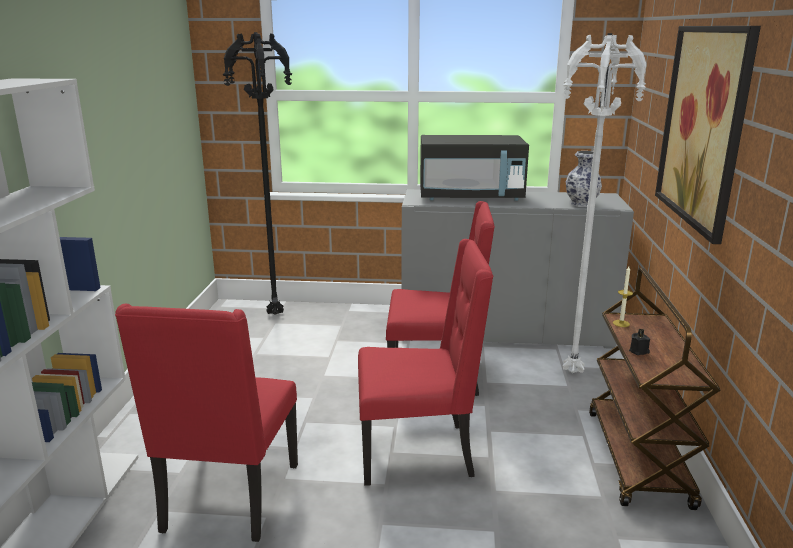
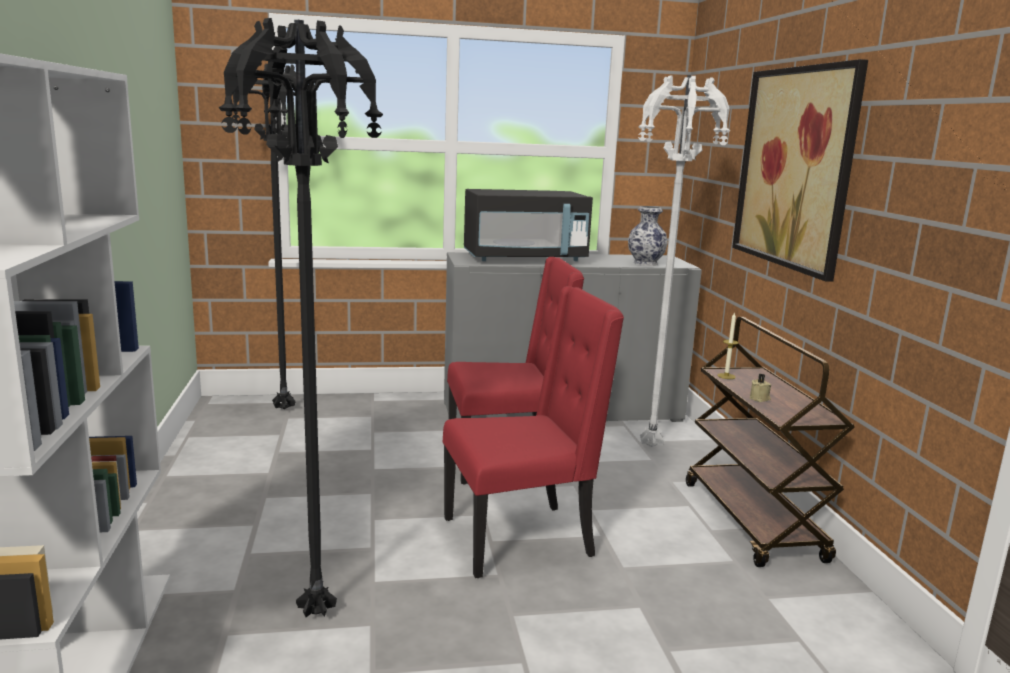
camera: 15 degrees left, 5 degrees down
(229, 499) = (314, 611): red chair -> black floor lamp
(639, 351) = (760, 399): black candle -> beige candle

